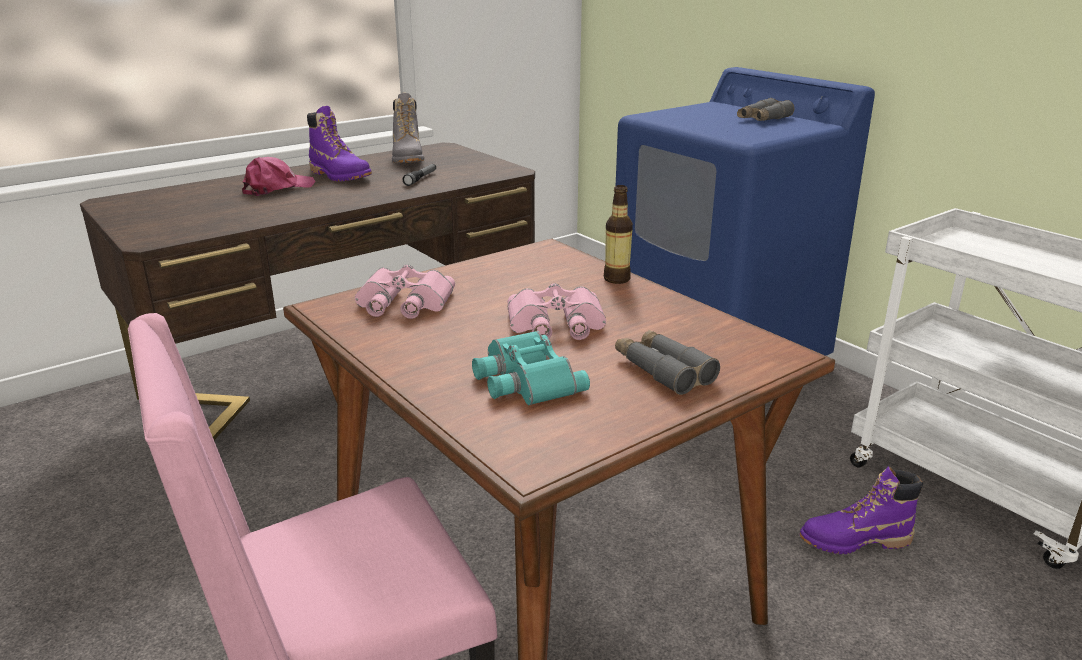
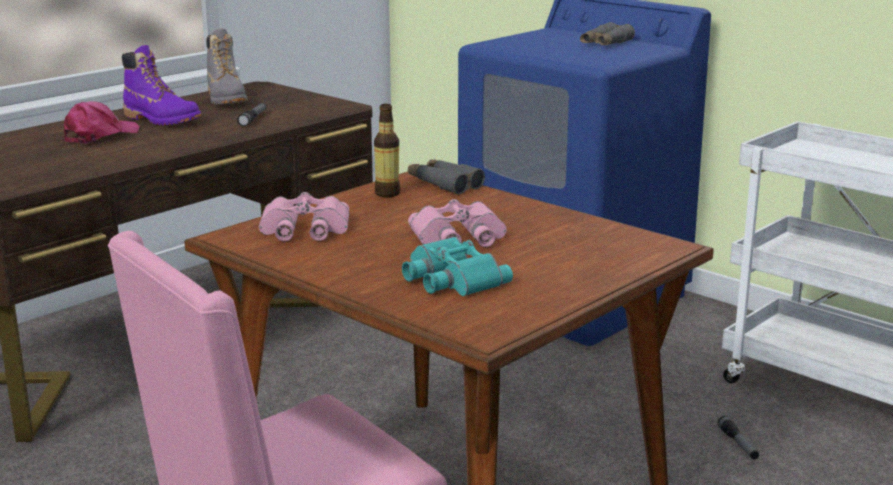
camera: 10 degrees left, 5 degrees down
(616, 279) = (499, 198): bottle -> bottle (387, 193)
(663, 370) = (569, 264): grey binoculars -> grey binoculars (444, 184)
(854, 541) = (738, 444): purple boot -> flashlight

